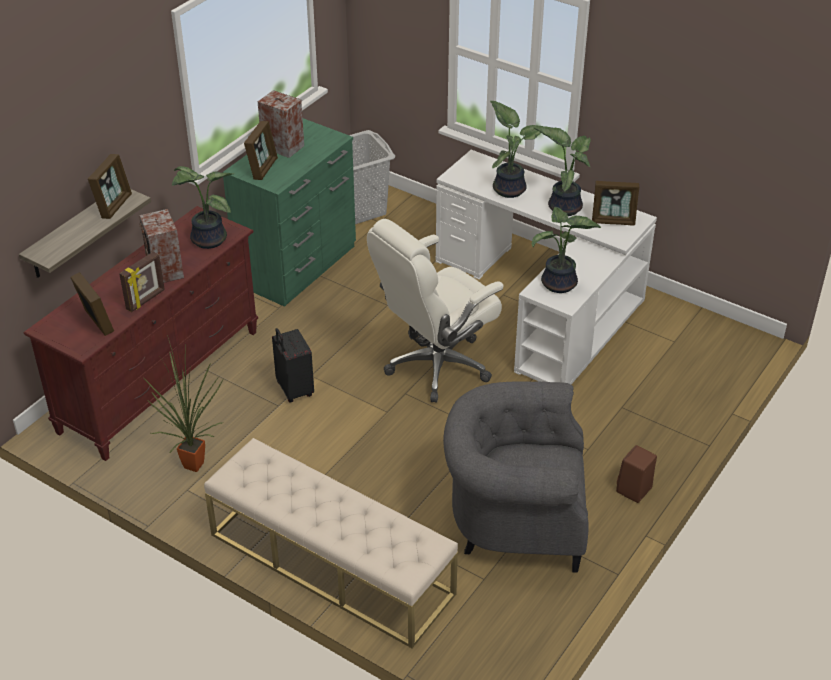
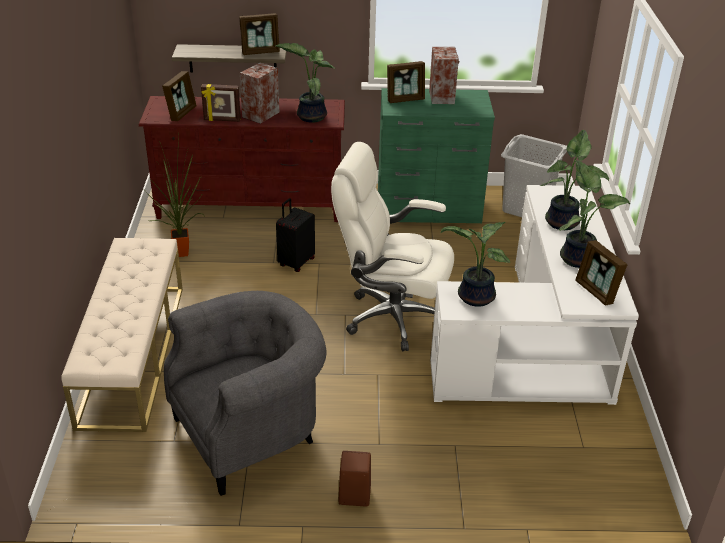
camera: 55 degrees right, 5 degrees down
(515, 523) = (251, 434): grey armchair -> grey armchair turned 90 degrees clockwise

